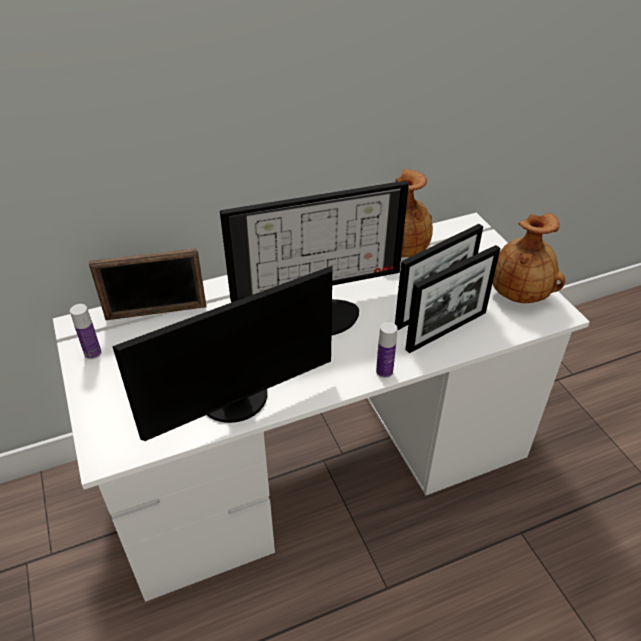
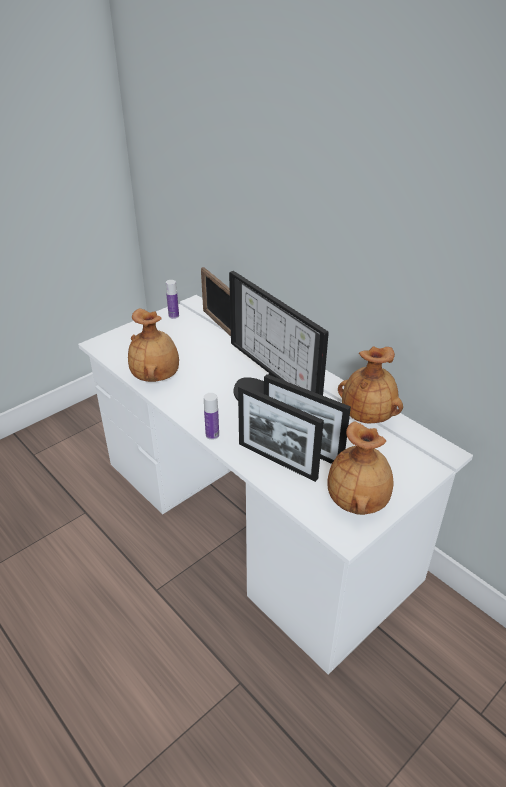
camera: 70 degrees right, 5 degrees down
(237, 400) = (156, 377): monitor -> brown vase

